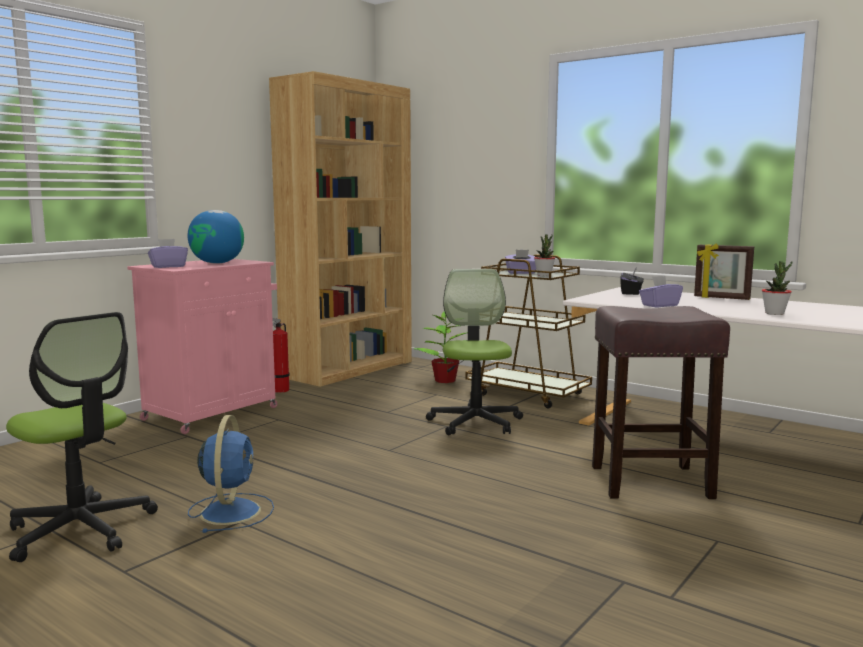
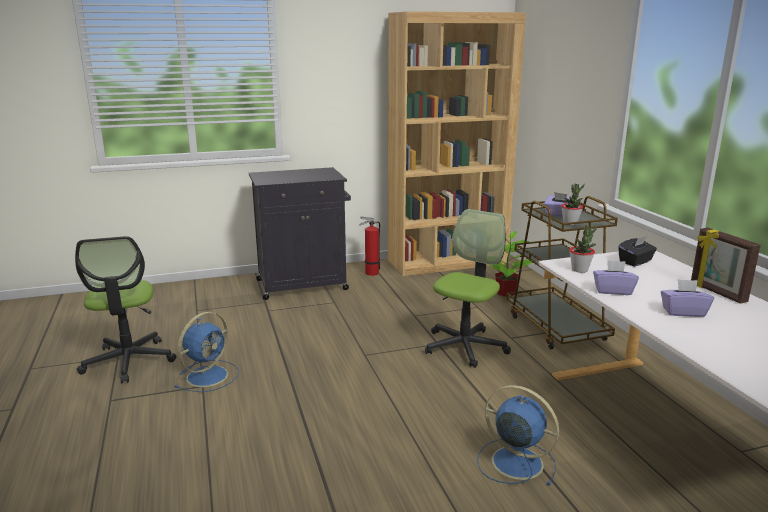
camera: 35 degrees right, 10 degrees up
(168, 266) = (266, 177): purple tissue box -> purple tissue box (683, 312)
(213, 413) = (304, 284): pink cabinet -> black cabinet
(217, 263) = (306, 176): globe -> none
(648, 482) = (514, 462): brown stool -> blue fan
(774, 313) = (710, 336): potted plant -> potted plant (580, 270)

